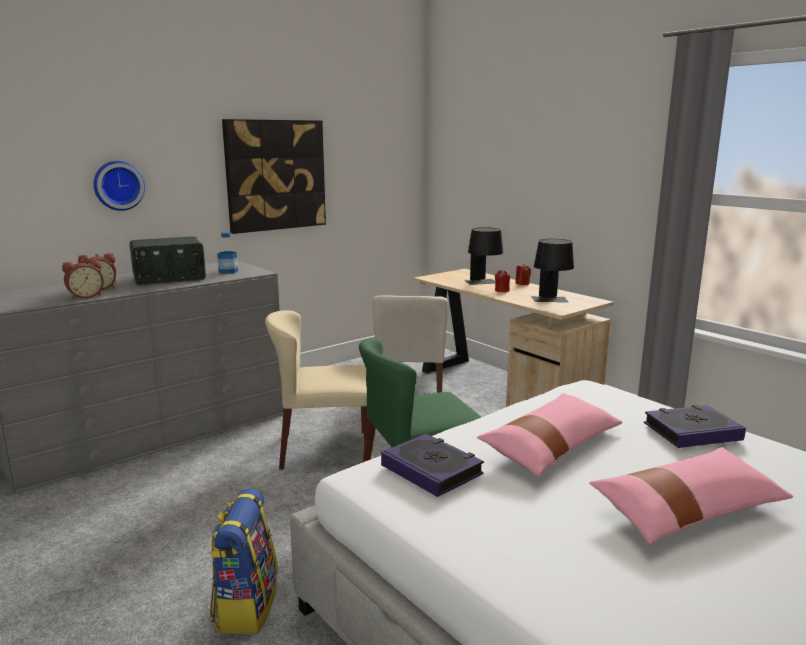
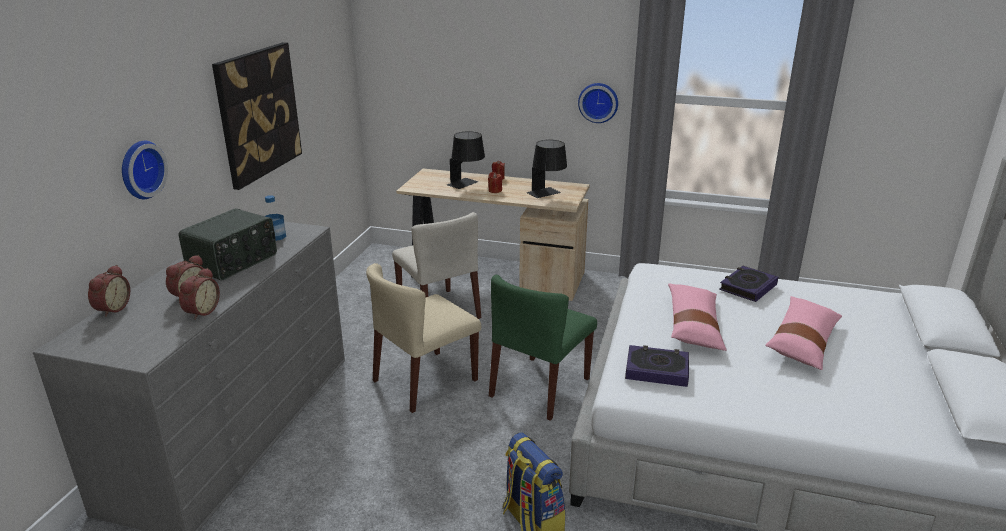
camera: 35 degrees left, 10 degrees up
(48, 285) = (111, 309): none -> alarm clock
(629, 203) = (598, 102): none -> wall clock

